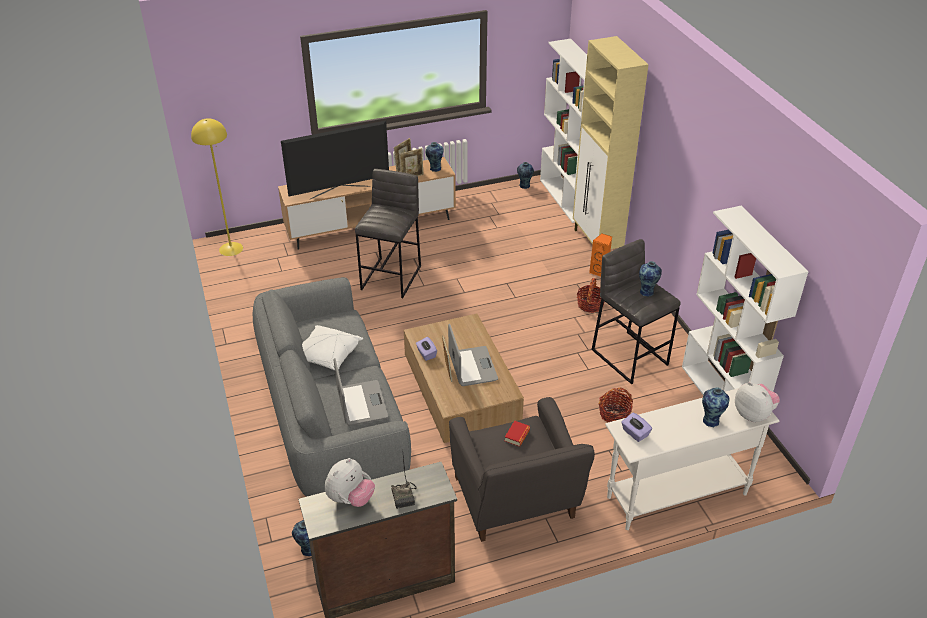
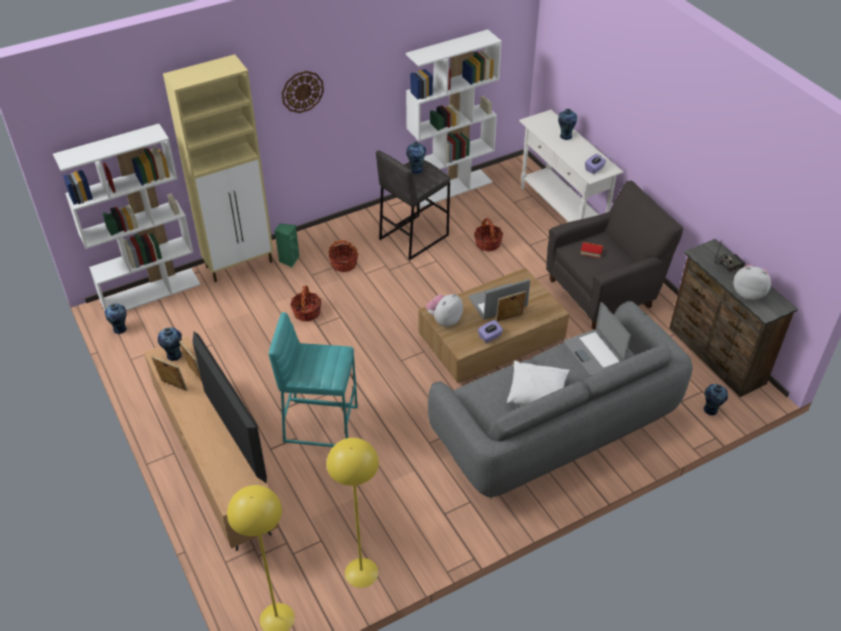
camera: 100 degrees left, 5 degrees up
(245, 287) = (361, 572): none -> yellow floor lamp
(361, 403) = (594, 353): laptop -> laptop turned 90 degrees counterclockwise
(392, 277) = (320, 423): grey stool -> turquoise stool
(525, 278) = (307, 312): none -> basket
(600, 271) = (288, 260): orange speaker -> green speaker
(676, 151) = (302, 91): none -> wall clock
(753, 414) = (550, 119): plush toy -> plush toy (444, 320)

